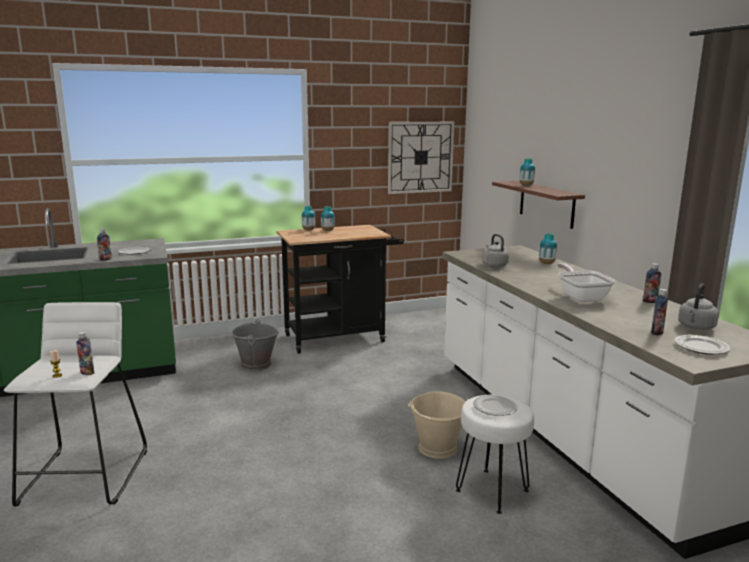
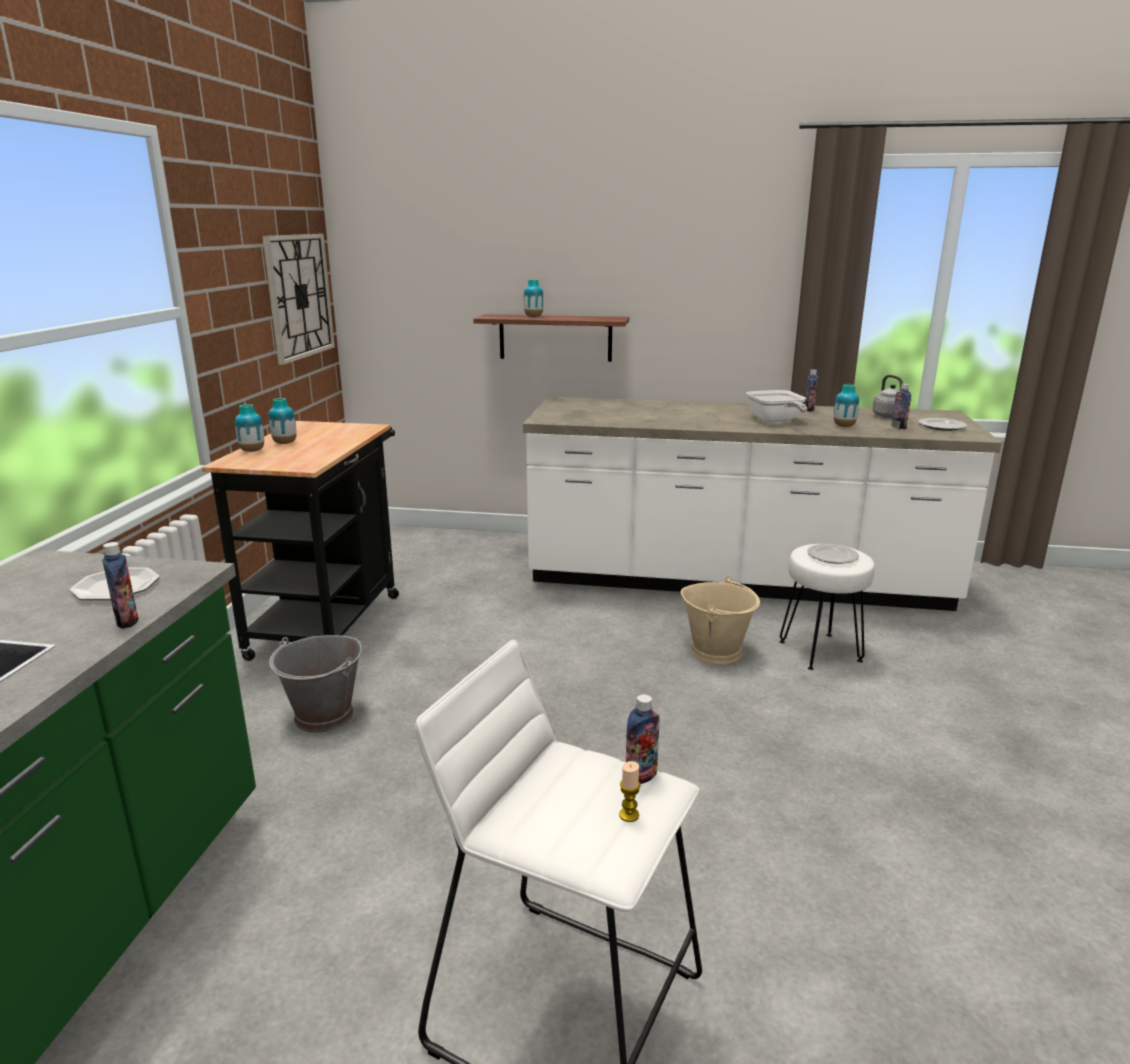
camera: 60 degrees left, 5 degrees up
(494, 265) = (621, 419): grey kettle -> none
(546, 263) = (642, 405): vase -> vase (844, 426)
(581, 297) = (775, 421): frying pan -> frying pan turned 120 degrees counterclockwise

